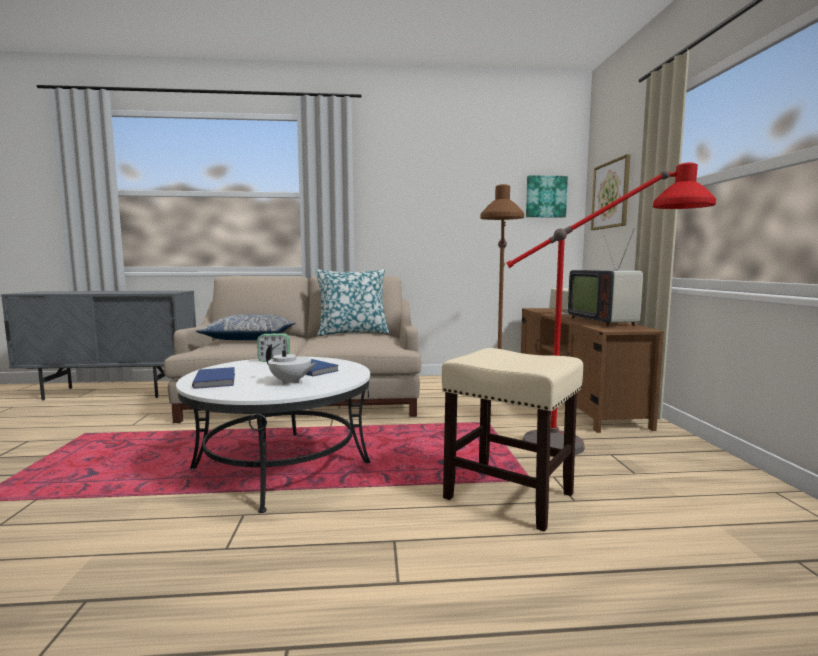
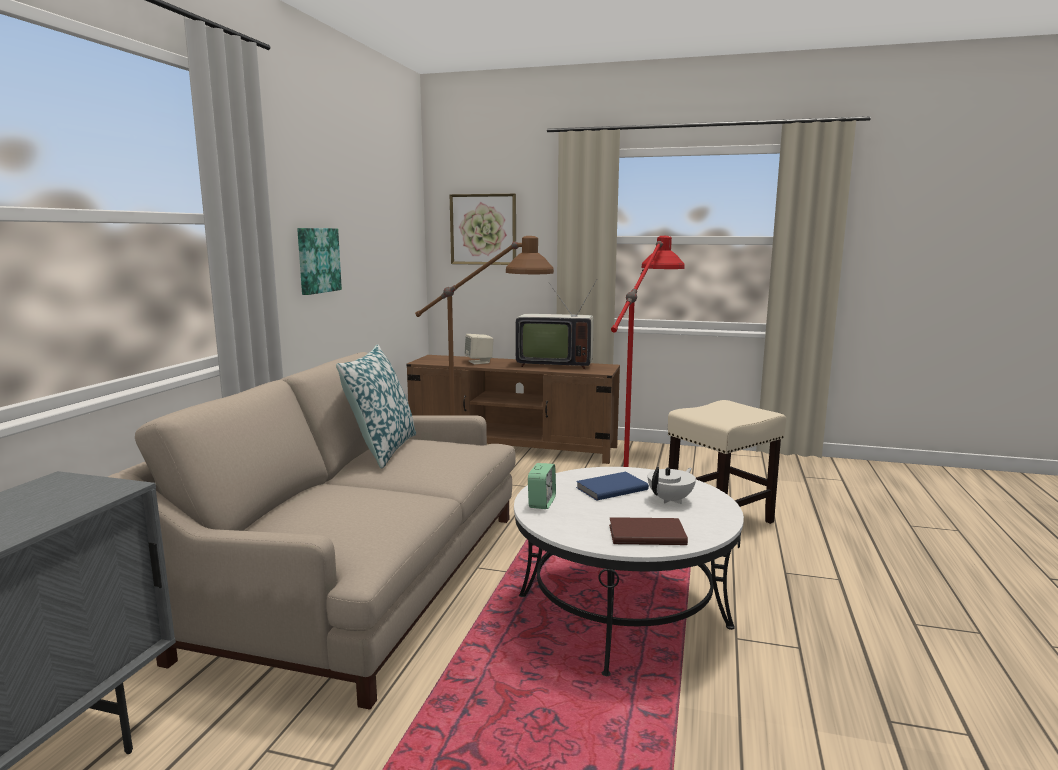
camera: 70 degrees left, 5 degrees up
(216, 380) = (645, 534): blue book -> brown book
(250, 338) = (343, 509): pillow -> none
(545, 197) = (405, 222): picture -> picture (317, 260)

